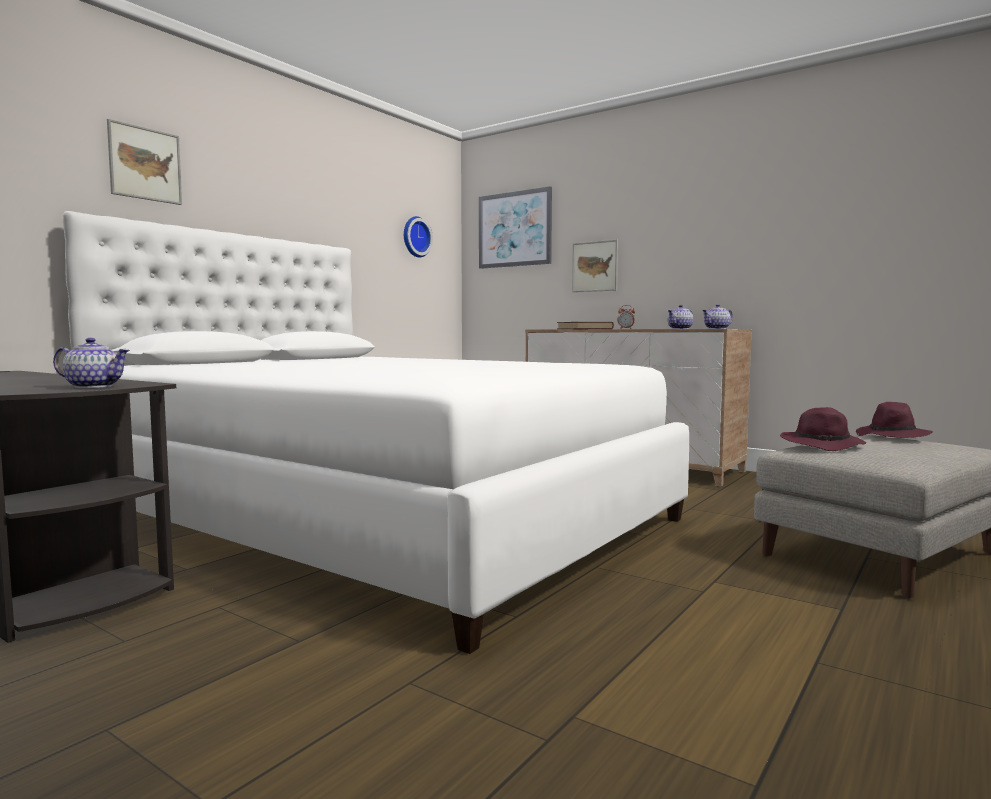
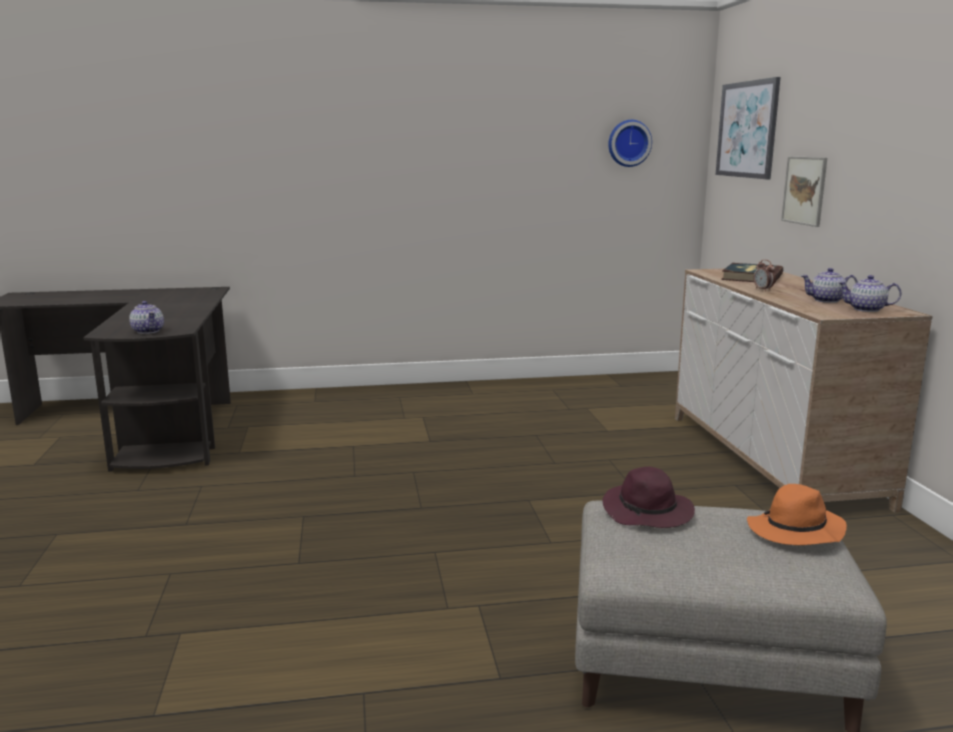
camera: 45 degrees right, 10 degrees up
(145, 164) = (320, 120): picture -> none
(380, 518) = (410, 448): white bed -> none
(893, 437) = (795, 532): purple hat -> orange hat

